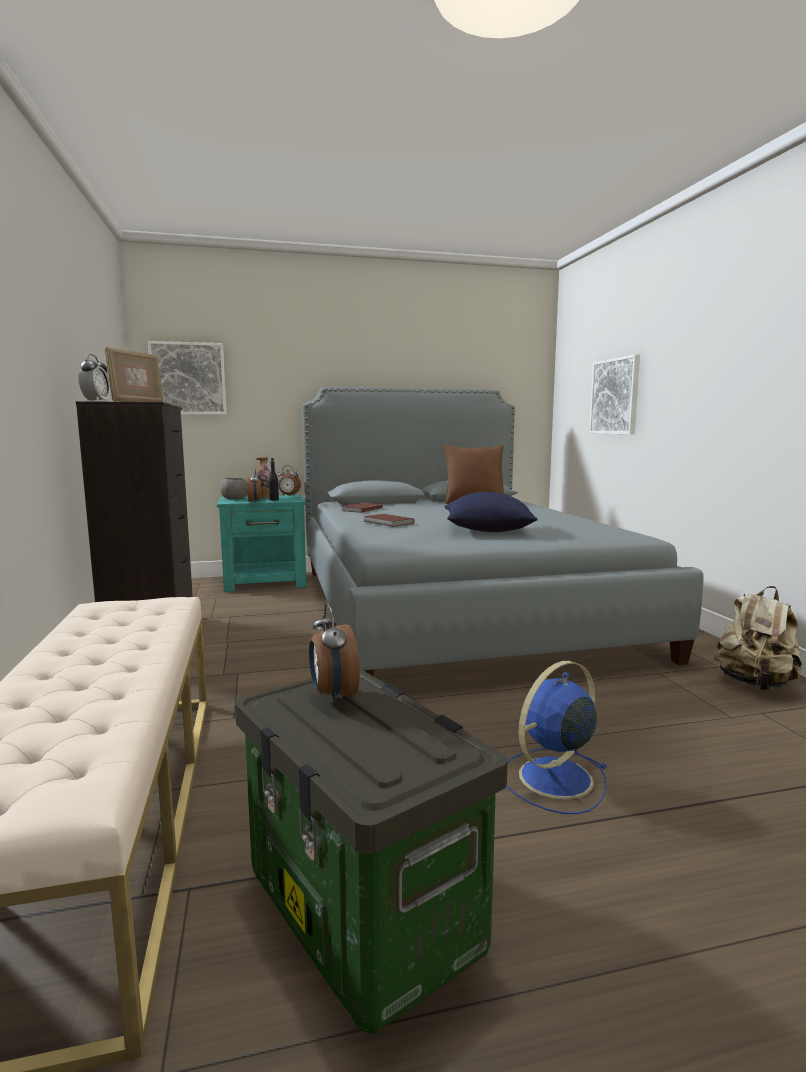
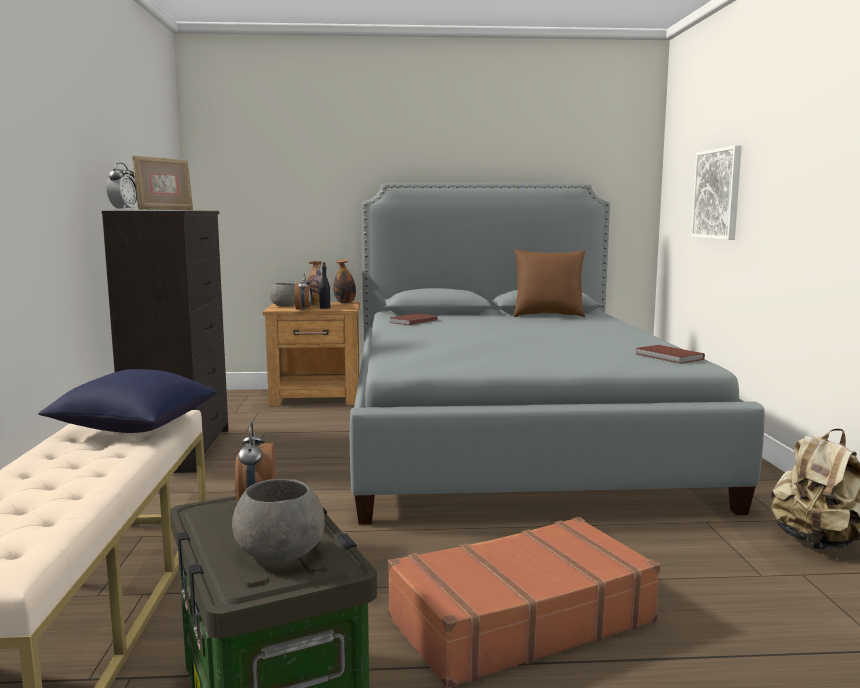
camera: 10 degrees right, 0 degrees up
(188, 379) = (241, 176): picture -> none
(266, 582) = (317, 397): turquoise nightstand -> brown nightstand
(288, 495) = (345, 303): alarm clock -> bottle
(388, 522) = (425, 338): brown book -> brown book (668, 357)
(395, 742) = (281, 552): none -> grey bowl
(487, 531) = (527, 351): blue pillow -> blue pillow (134, 427)
(553, 779) = (520, 620): blue fan -> brown suitcase

